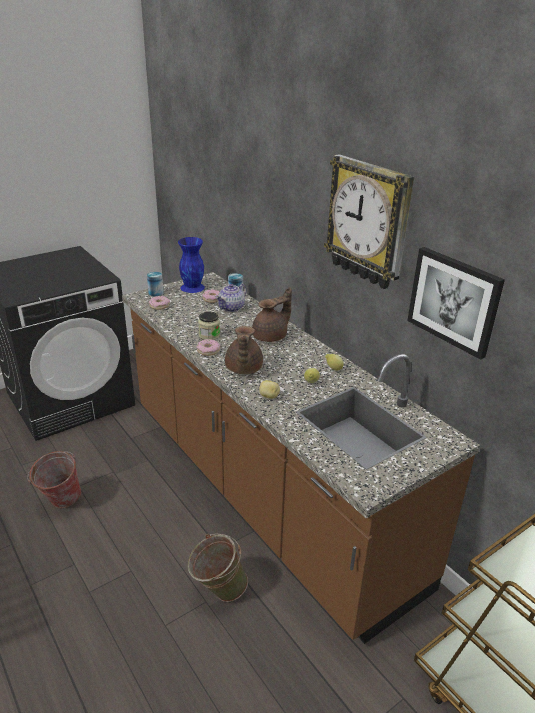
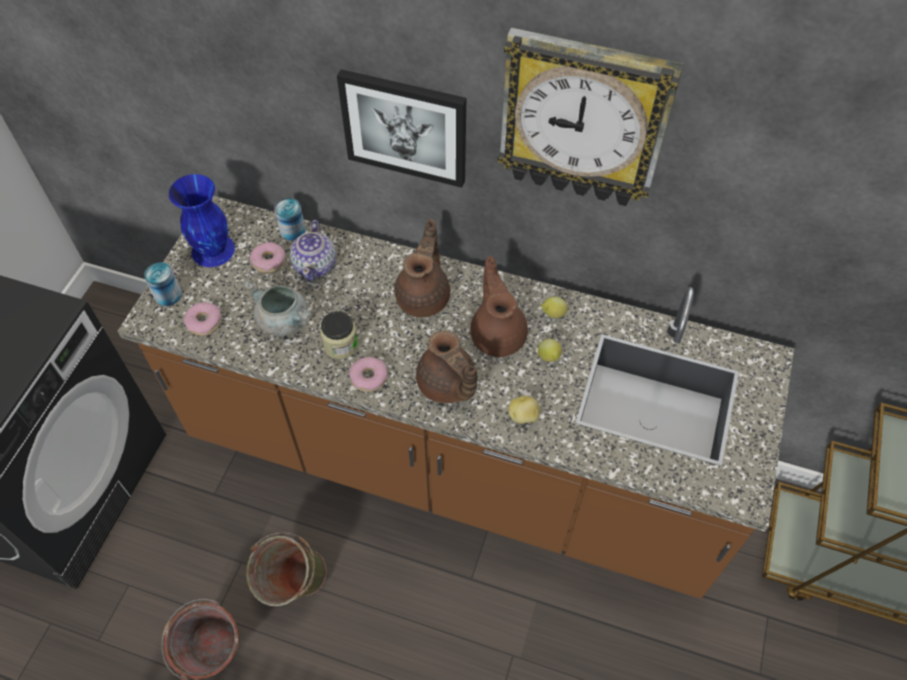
camera: 35 degrees left, 25 degrees up
(194, 318) = (285, 321): none -> grey cooking pot
(218, 591) = (514, 633): green bucket -> green bucket (293, 587)
(293, 363) = (498, 334): none -> brown teapot
(454, 301) = (754, 208): picture -> picture (405, 127)

